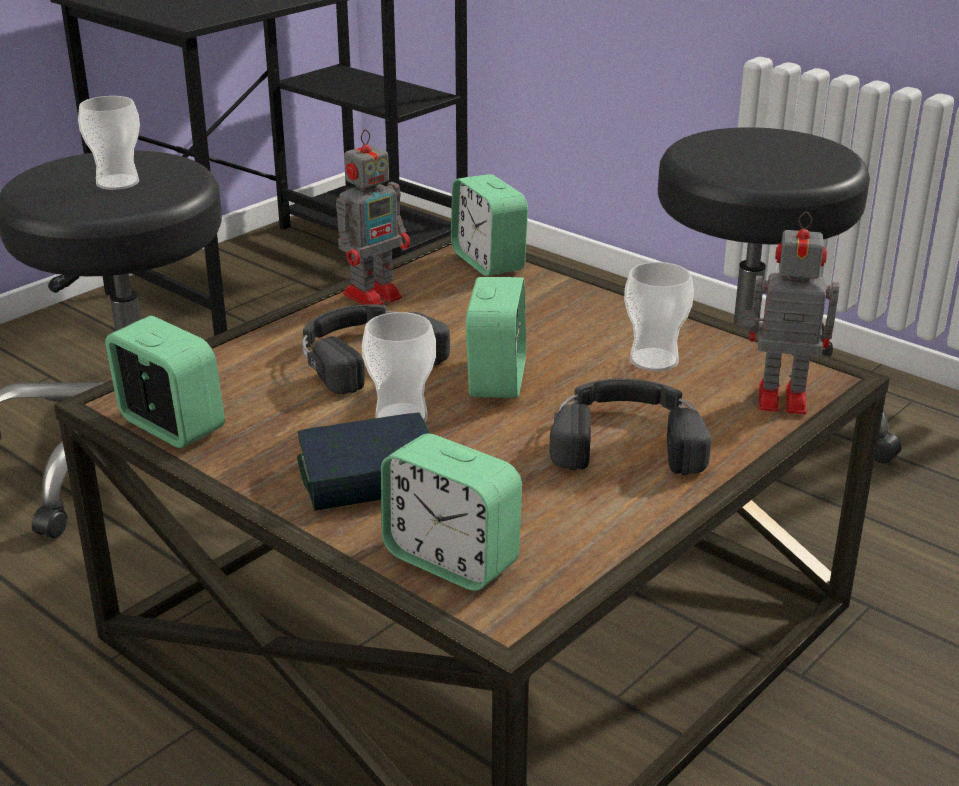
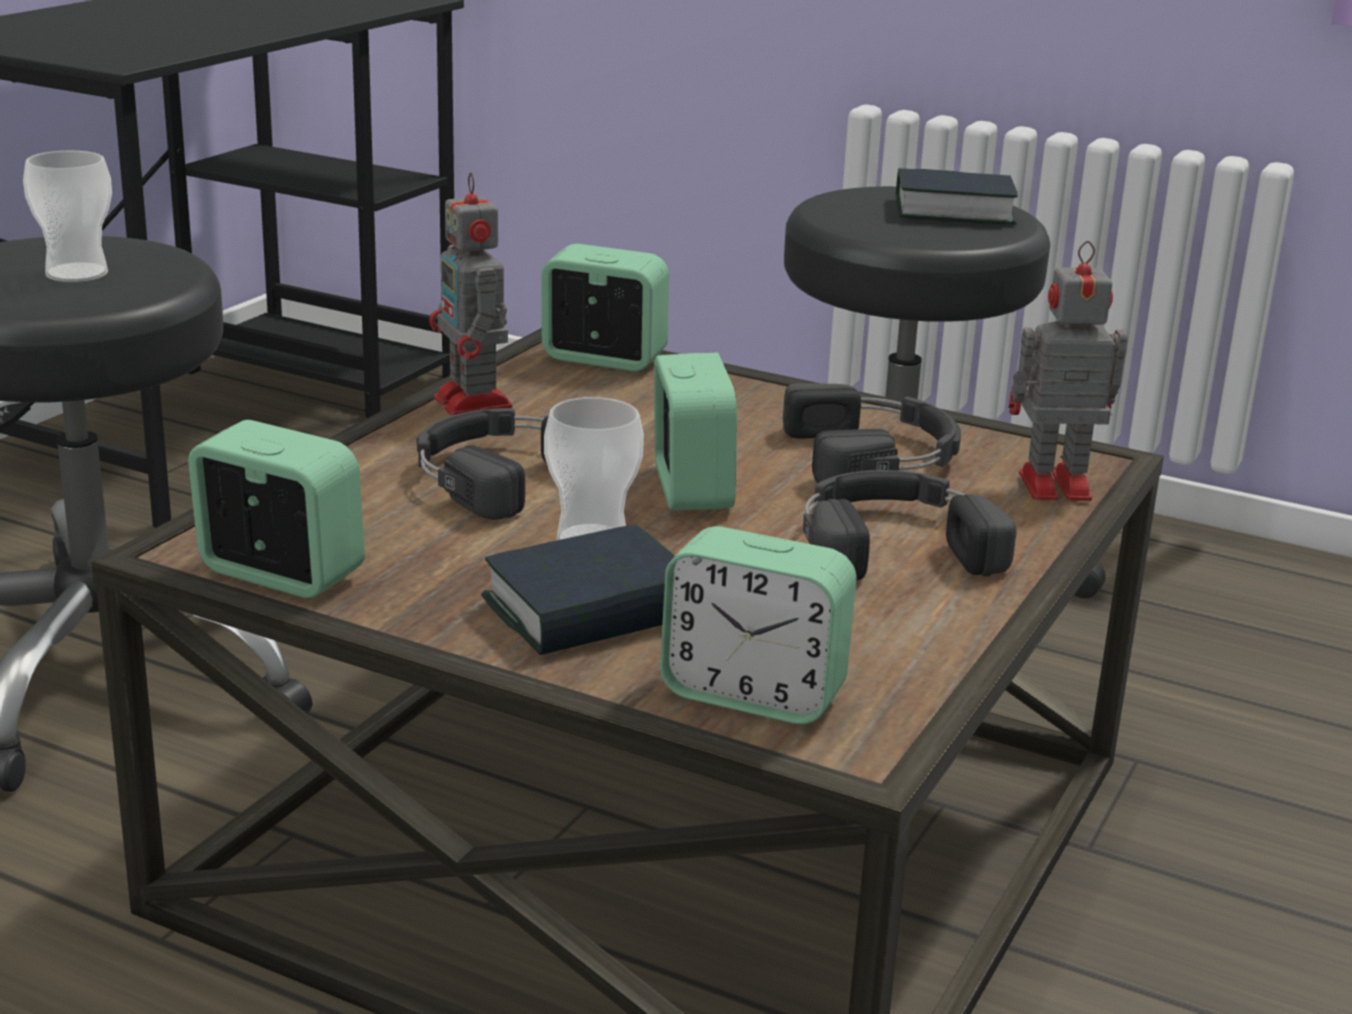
camera: 15 degrees left, 5 degrees down
(374, 295) = (474, 404): toy robot -> toy robot turned 120 degrees clockwise
(488, 261) = (603, 359): alarm clock -> alarm clock turned 150 degrees clockwise
(654, 360) = (876, 456): cup -> black headphones
(795, 153) = (953, 211): none -> book

